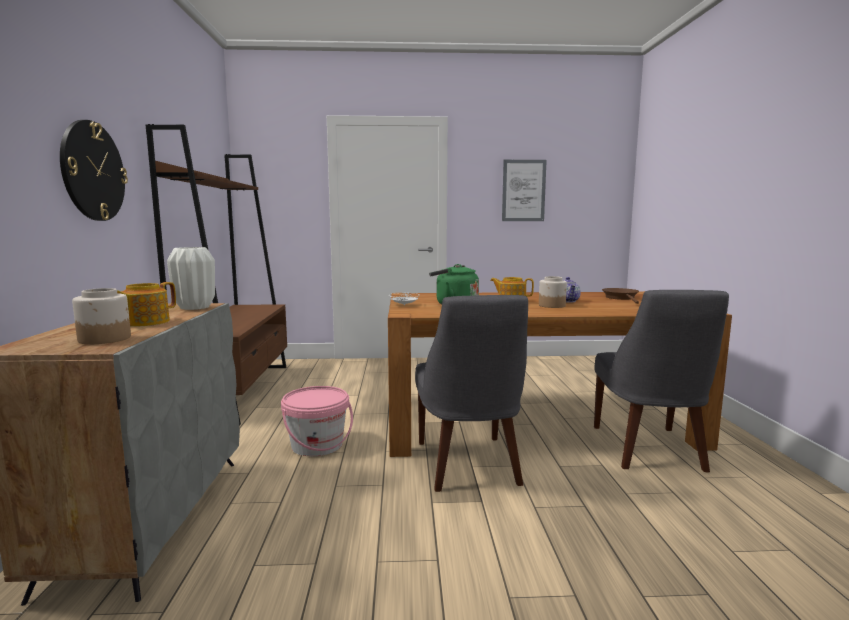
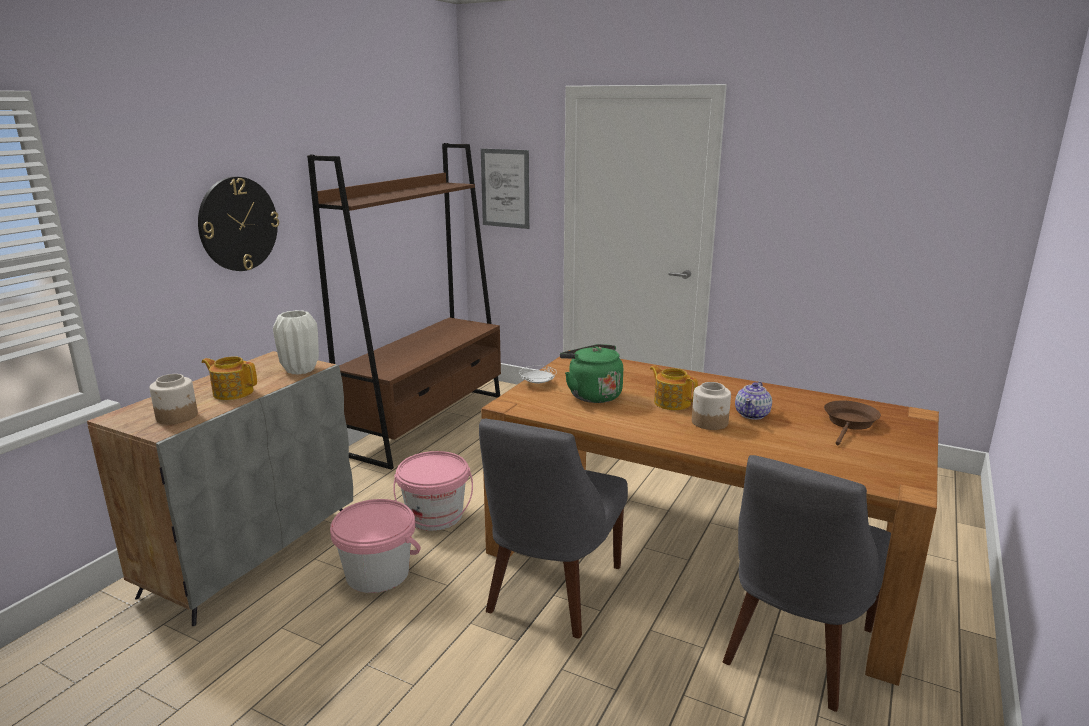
camera: 30 degrees right, 10 degrees up
(144, 322) = (233, 392): teapot -> teapot turned 45 degrees clockwise
(309, 495) = (377, 573): none -> pink bucket
(523, 190) = (836, 200): picture -> picture (505, 188)

